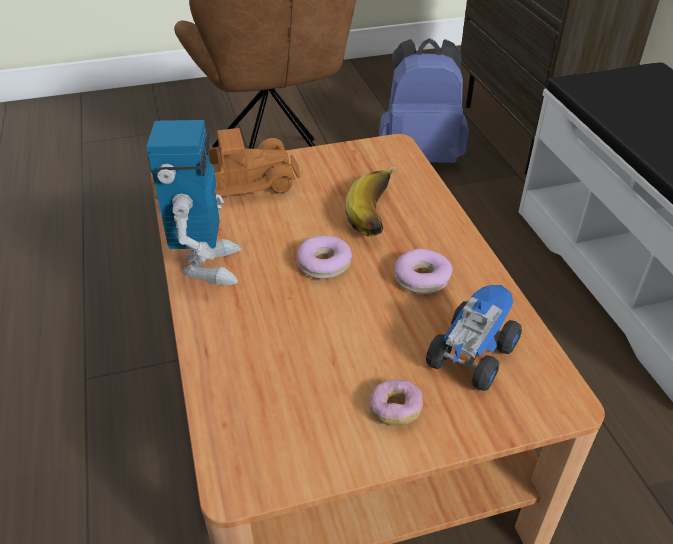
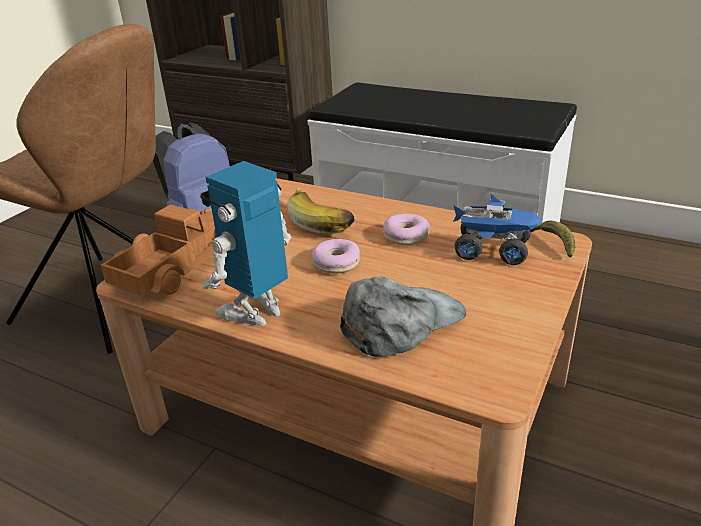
camera: 45 degrees left, 10 degrees down
(207, 265) = (256, 311): toy robot -> toy robot turned 90 degrees counterclockwise
(279, 358) = (401, 322): none -> grey cap
(395, 410) = (506, 298): donut -> none
(471, 354) = (493, 251): toy truck -> toy truck turned 120 degrees clockwise
(547, 394) = (553, 244): none -> banana

